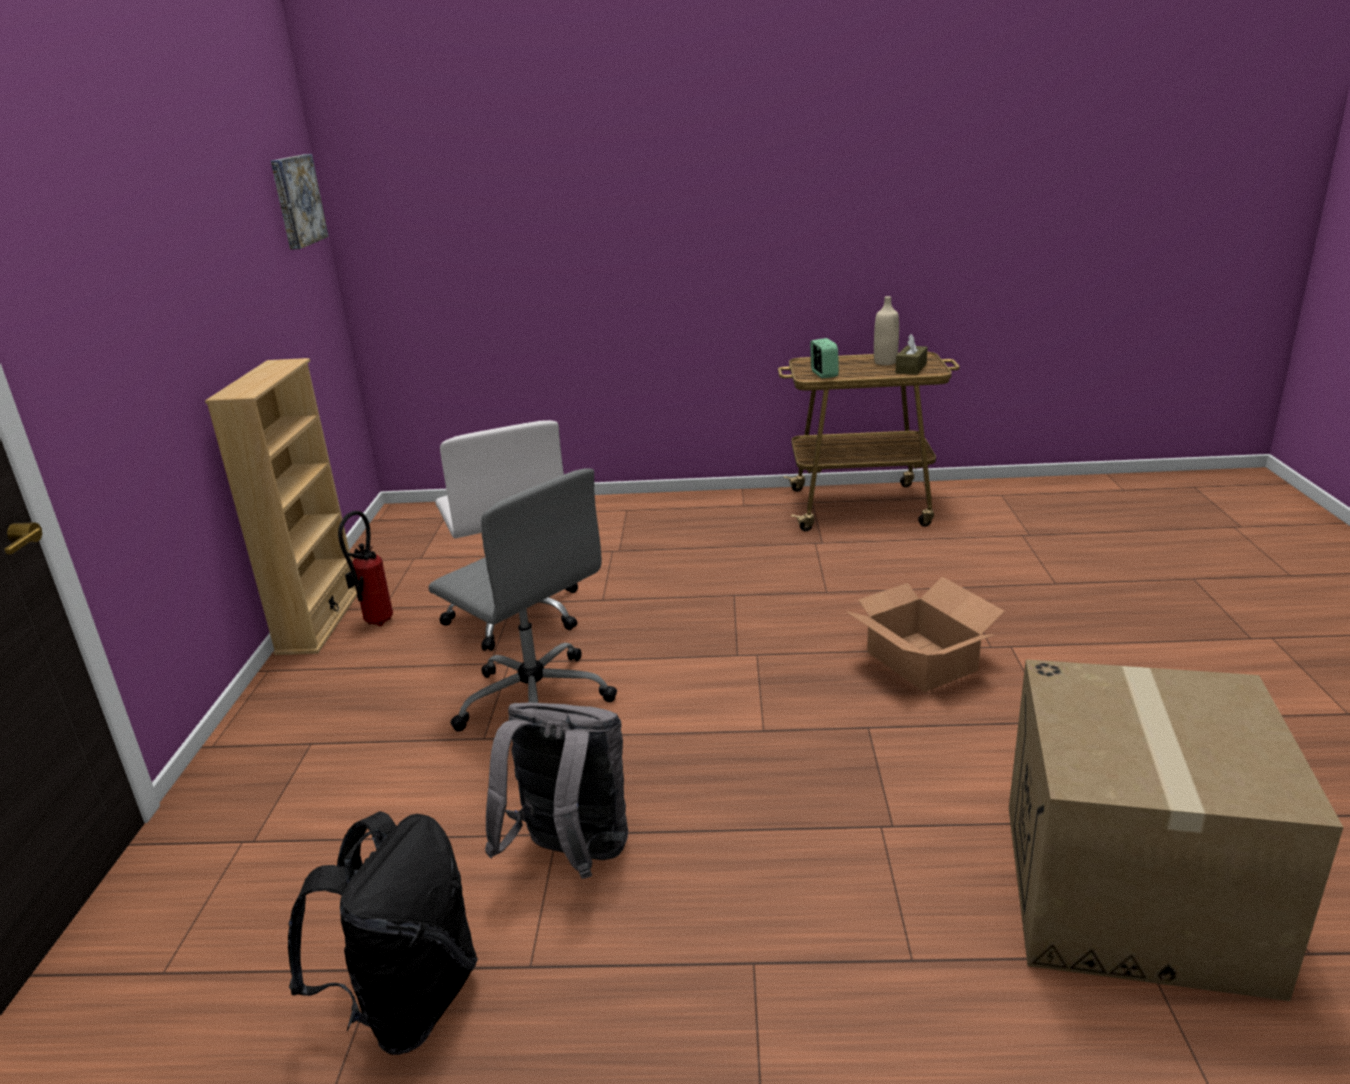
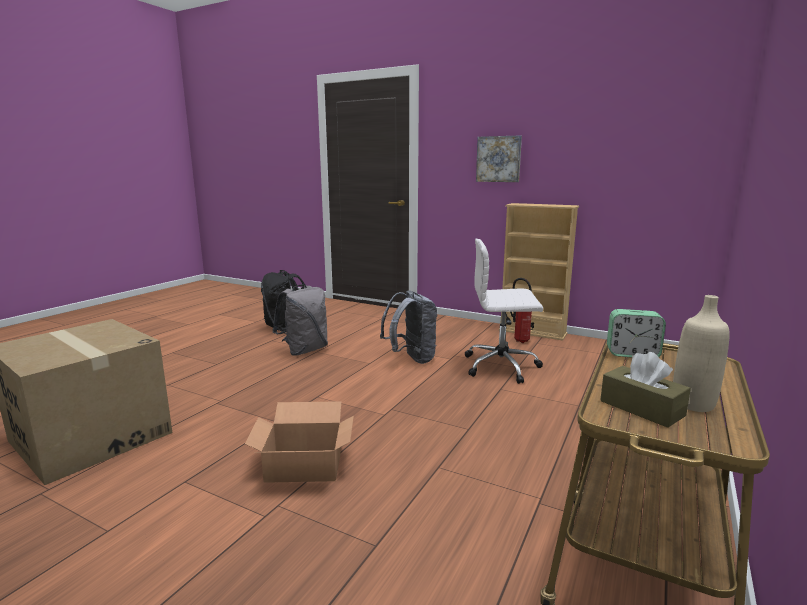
camera: 115 degrees right, 10 degrees down
(296, 201) = (688, 130): picture -> picture (499, 159)
(533, 699) = (411, 359): grey office chair -> grey backpack

